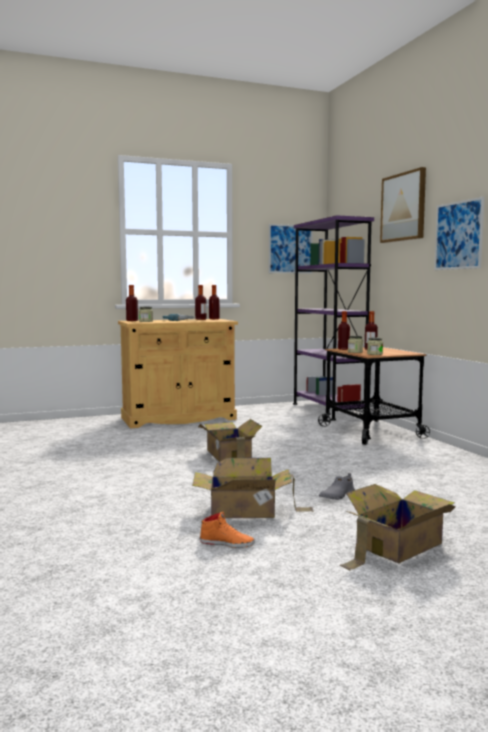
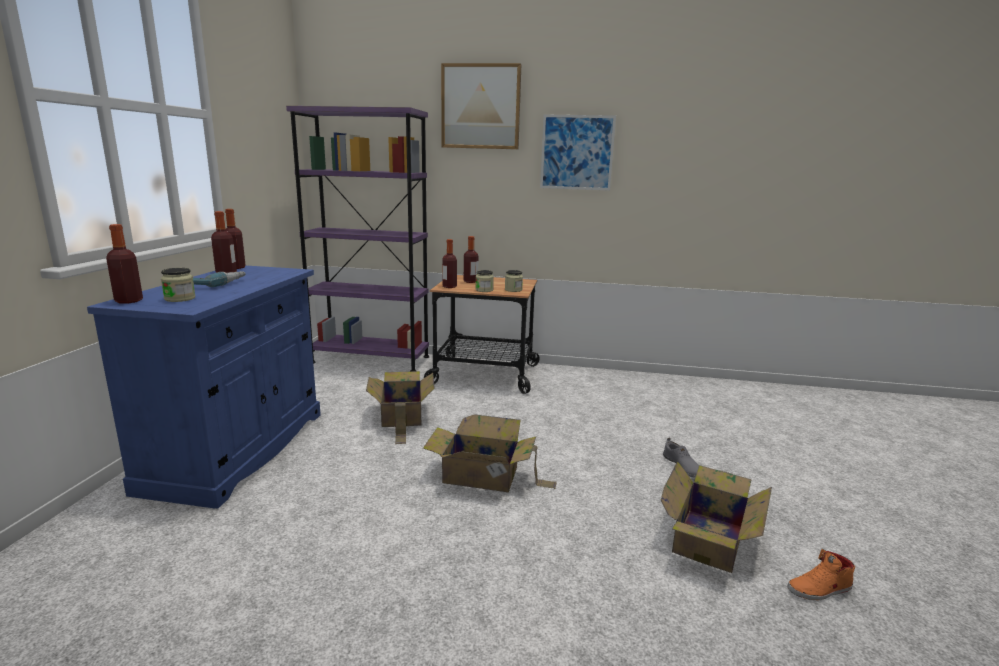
camera: 60 degrees left, 10 degrees up
(178, 418) = (238, 450): beige cabinet -> blue cabinet
(227, 543) = (820, 589): orange shoe -> orange shoe turned 150 degrees counterclockwise
(290, 249) = (274, 141): picture -> none
(396, 546) = (832, 491): cardboard box -> cardboard box (401, 415)

